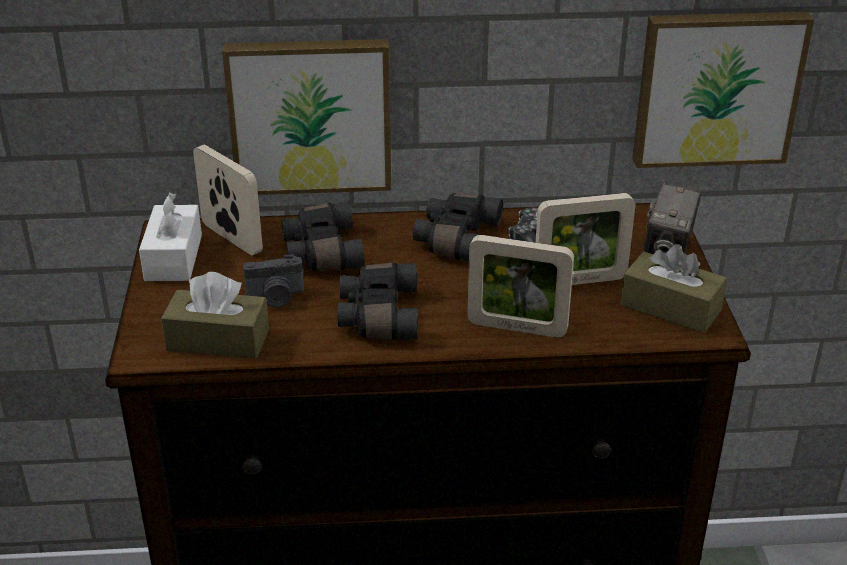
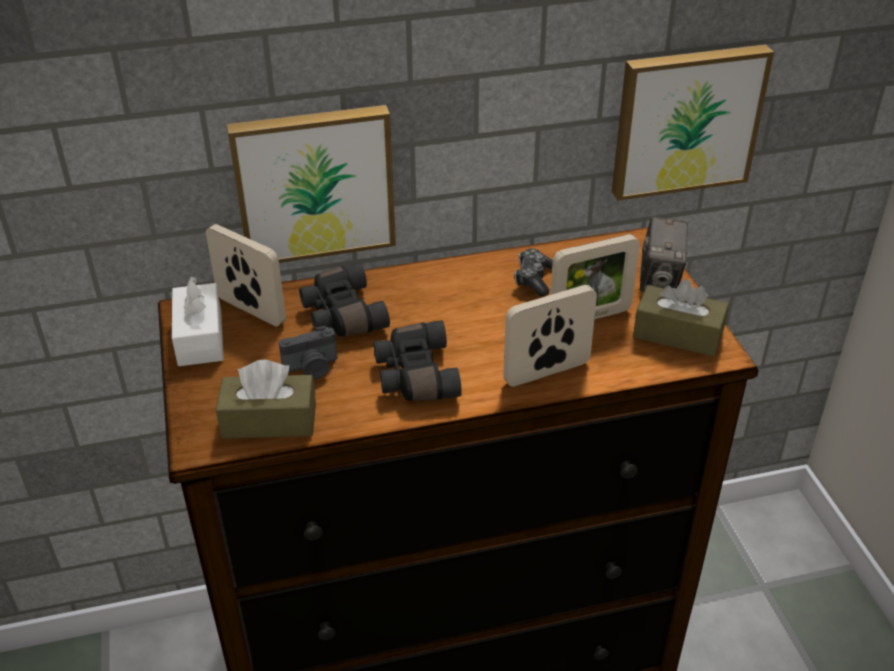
camera: 10 degrees left, 5 degrees up
(455, 238) = (464, 286): black binoculars -> none
(517, 328) = (547, 372): picture frame -> picture frame turned 150 degrees clockwise

